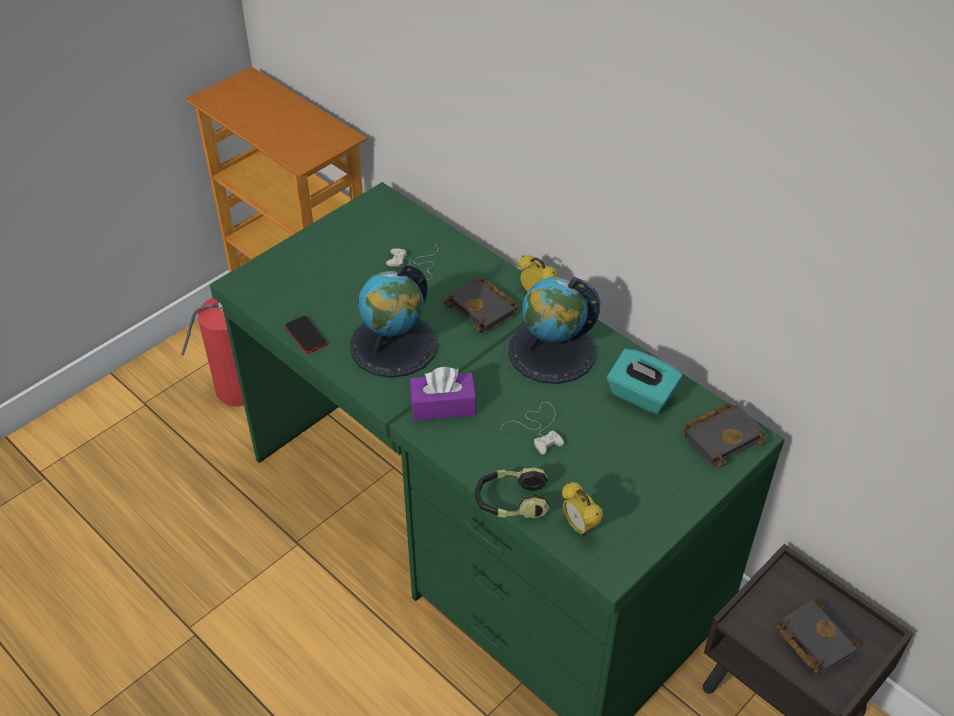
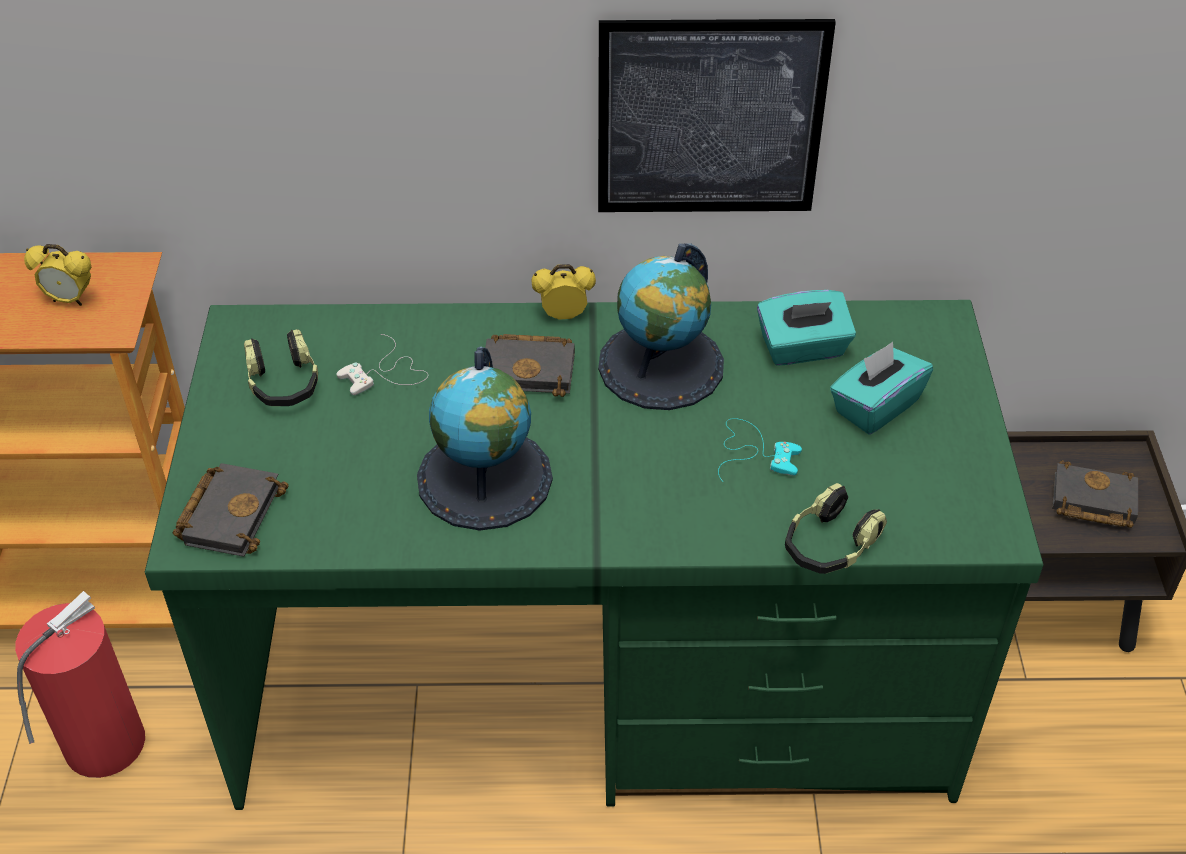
camera: 45 degrees left, 0 degrees up
(306, 335) = (364, 542): phone -> none
(365, 240) = (284, 384): none -> headphones
(443, 405) = (628, 502): purple tissue box -> none
(539, 428) = (754, 452): white game controller -> turquoise game controller
(579, 527) = (920, 518): alarm clock -> alarm clock (70, 300)
(638, 454) = (875, 406): none -> turquoise tissue box
(641, 211) = (710, 118): none -> picture
(722, 436) = (921, 335): black book -> black book (230, 513)

